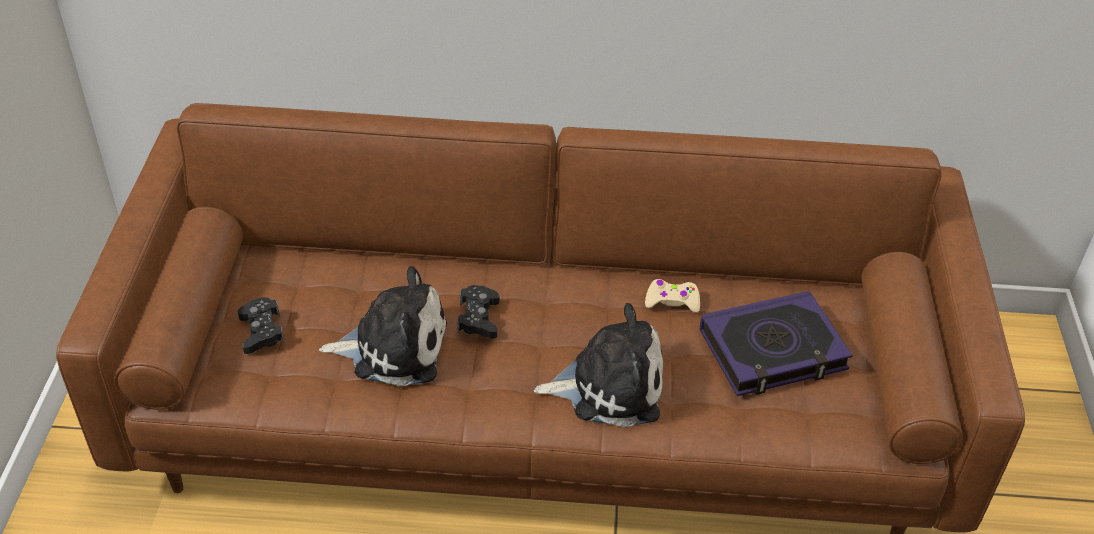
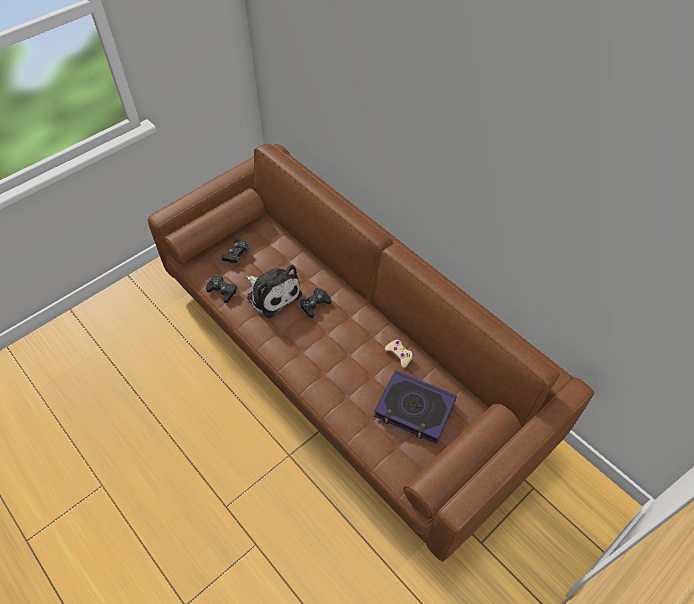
camera: 45 degrees right, 10 degrees up
(304, 396) = (222, 291): none -> black game controller
(609, 386) = (330, 371): plush toy -> none

